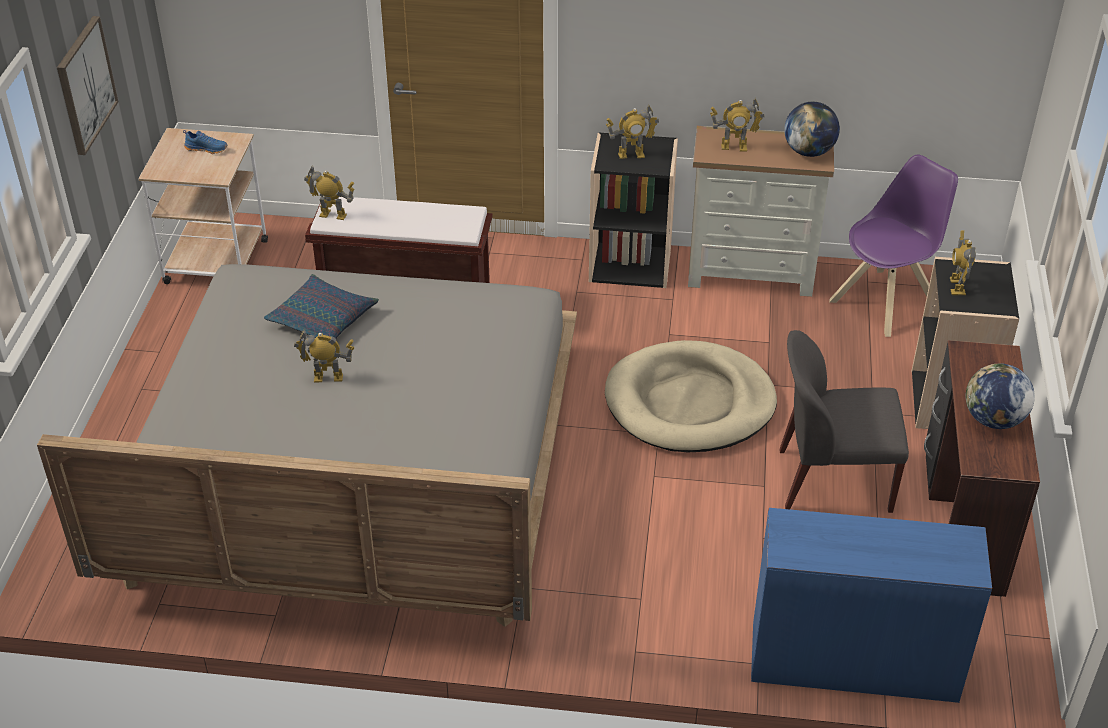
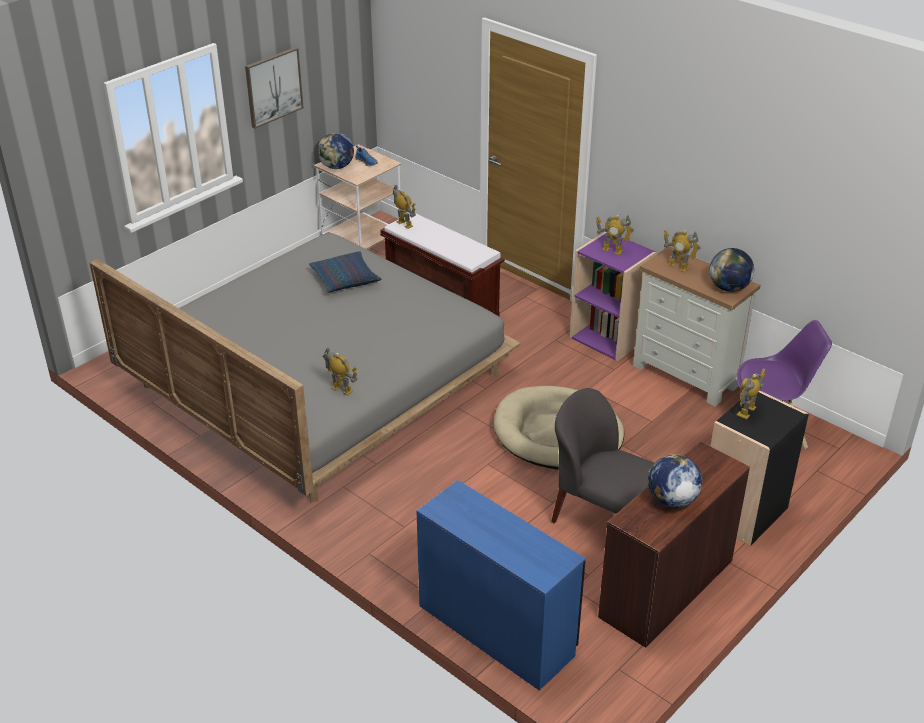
camera: 35 degrees right, 5 degrees down
(173, 170) = (337, 167): none -> globe
(328, 378) = (313, 310): toy robot -> toy robot (342, 389)
(631, 264) = (609, 338): black bookcase -> purple bookcase

